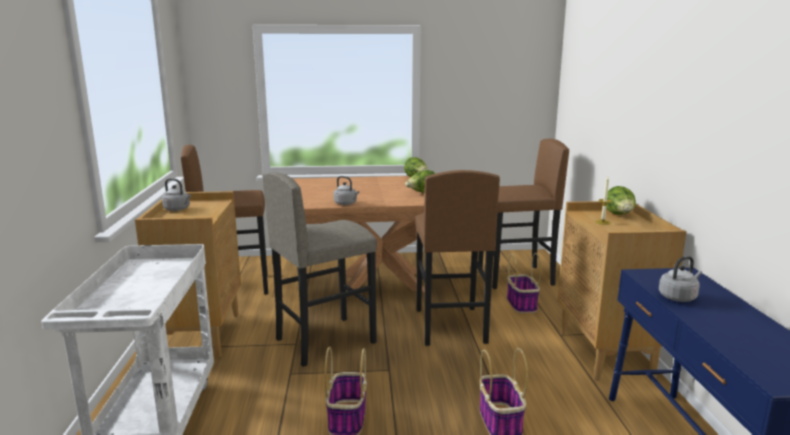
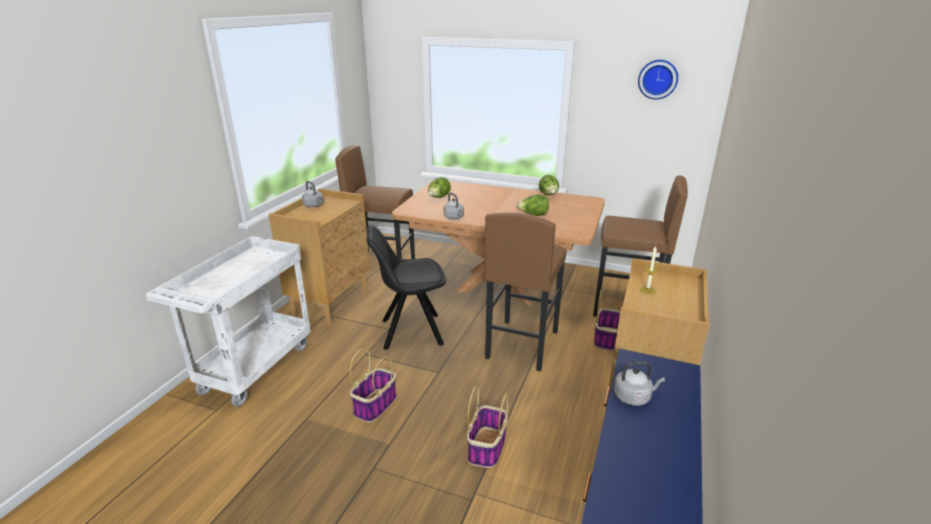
camera: 25 degrees right, 10 degrees up
(325, 340) = (411, 332): grey stool -> black chair
(500, 57) = (658, 79): none -> wall clock
(619, 215) = (678, 284): lettuce -> lettuce (438, 198)

